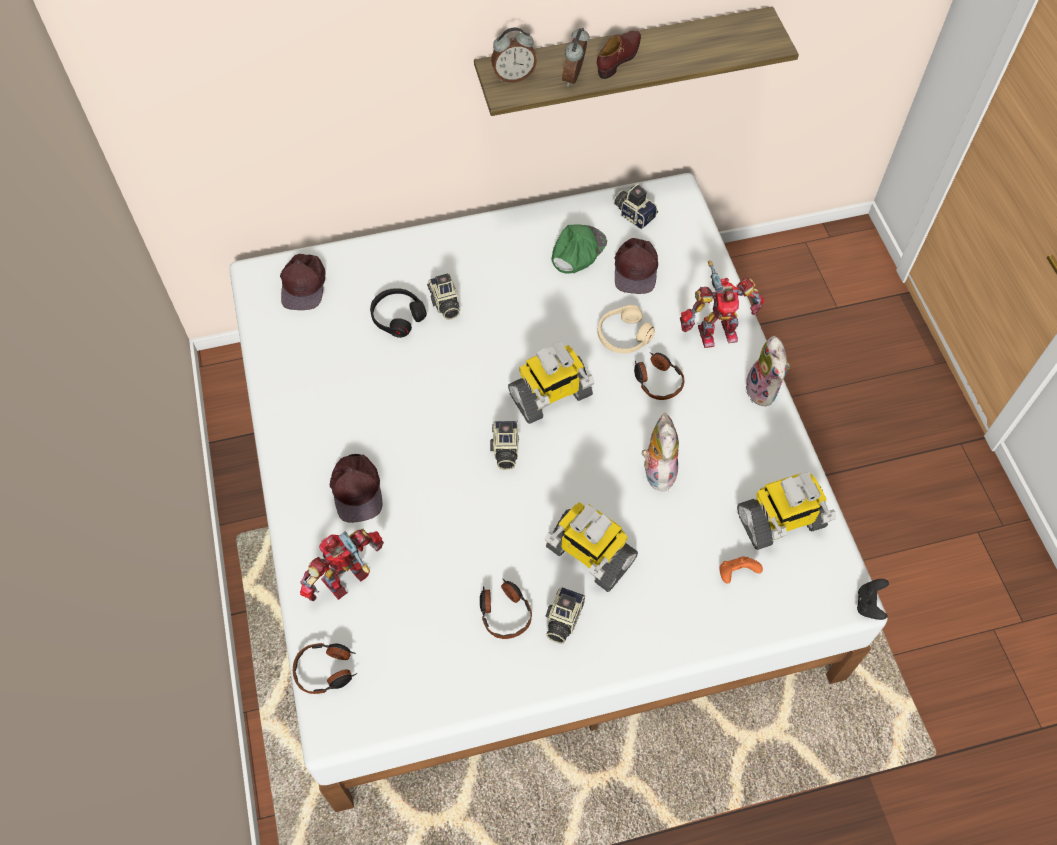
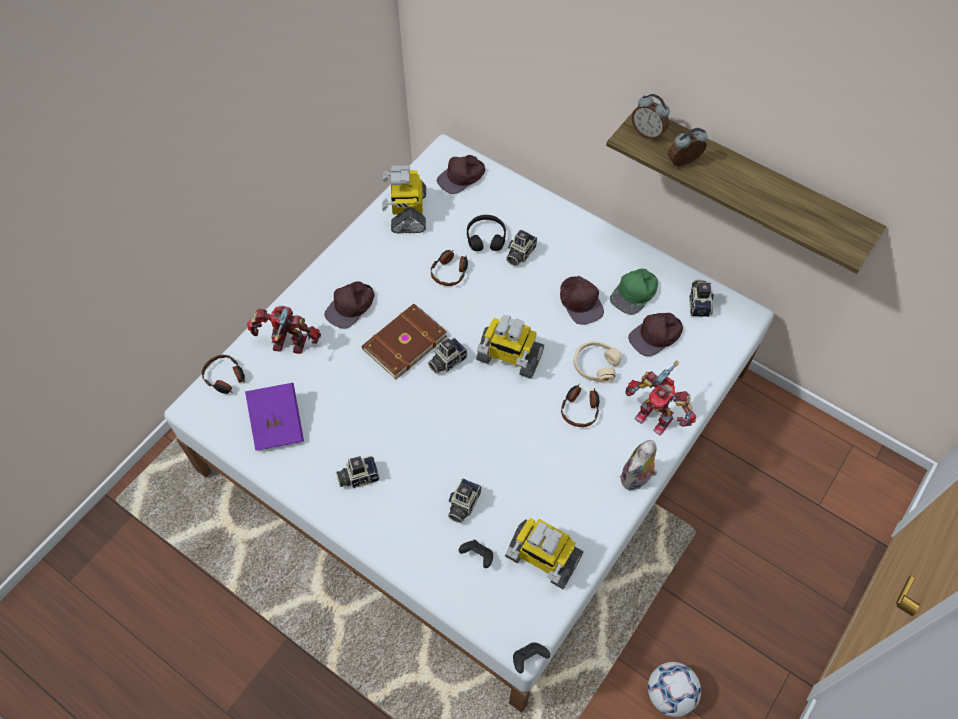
camera: 50 degrees right, 0 degrees up
(432, 655) = (277, 423): none -> purple book
(447, 472) = (403, 342): none -> brown book
(504, 612) = (336, 441): headphones -> headphones (450, 271)
(545, 296) = (580, 301): none -> brown cap
(577, 250) = (634, 293): green cap -> green cap turned 135 degrees clockwise
(589, 554) = (415, 459): toy robot -> toy robot (407, 212)
(619, 58) = (729, 174): brown shoe -> none
(657, 470) = (511, 456): plush toy -> none
(672, 548) = (462, 504): none -> camera
(736, 573) = (478, 556): orange game controller -> black game controller
(915, 547) = (669, 694): none -> football

